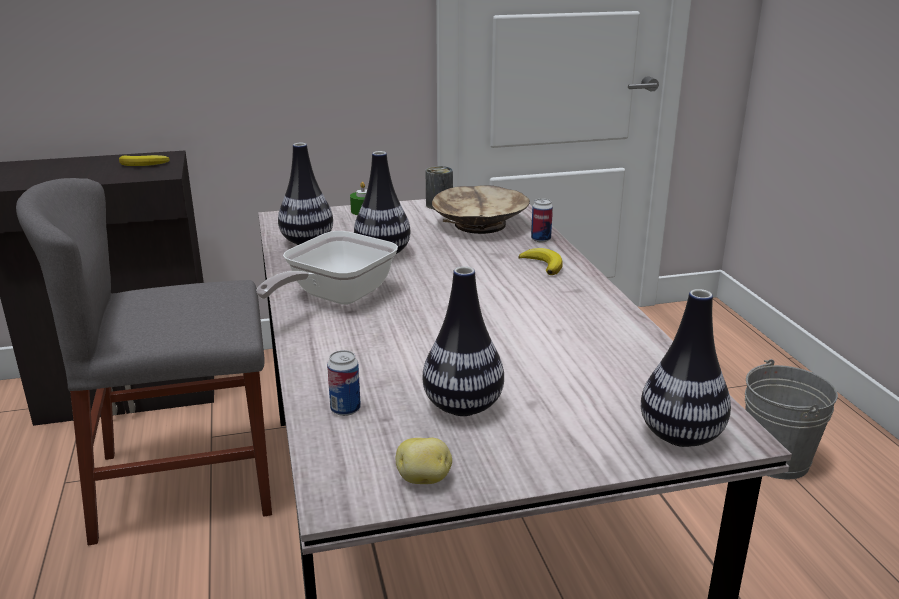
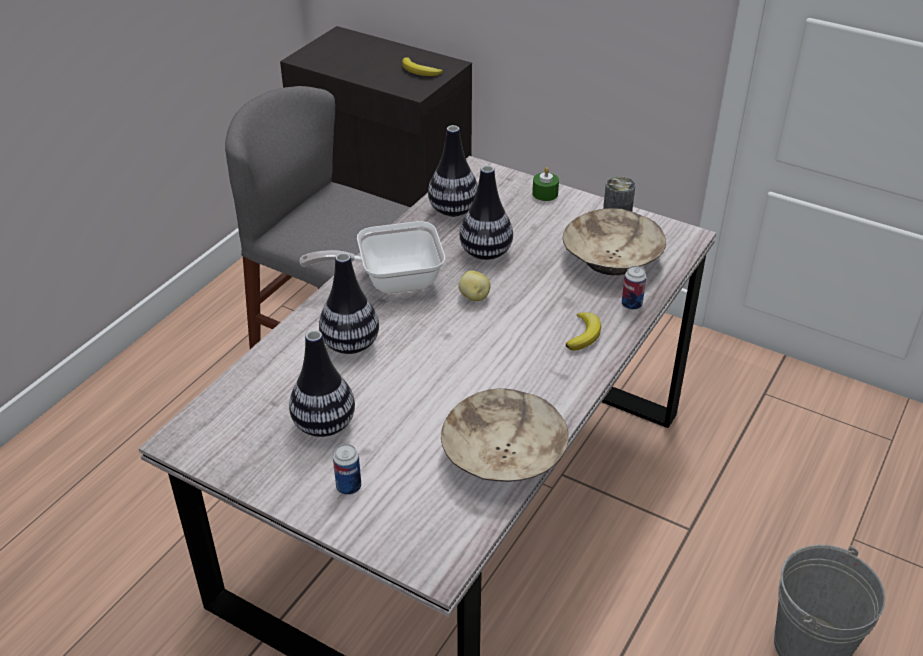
camera: 45 degrees right, 15 degrees up
(345, 409) = (264, 381): can -> can (348, 487)
(424, 479) = (231, 459): potato -> potato (474, 297)
(632, 348) = (504, 455): none -> beige bowl
(680, 436) = (405, 540): vase -> vase (350, 344)

